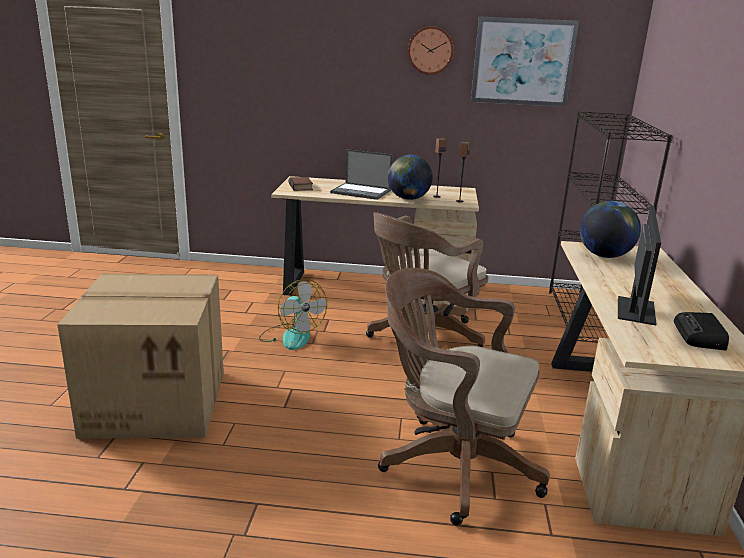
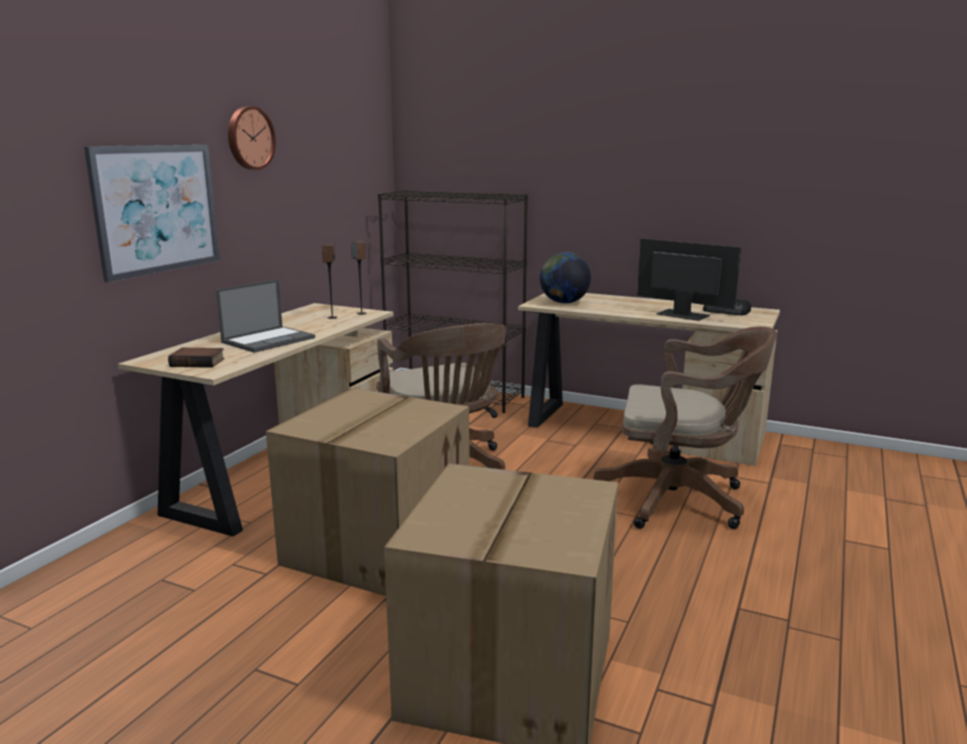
camera: 70 degrees left, 5 degrees down
(291, 336) = (377, 545): fan -> cardboard box
(408, 199) = (327, 327): globe -> none
(452, 464) = (680, 499): brown office chair -> brown office chair turned 120 degrees counterclockwise
(522, 62) = (324, 146): picture -> picture (157, 209)

